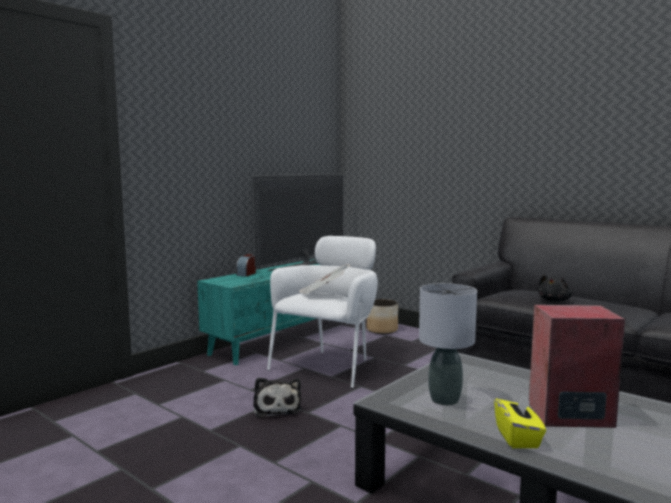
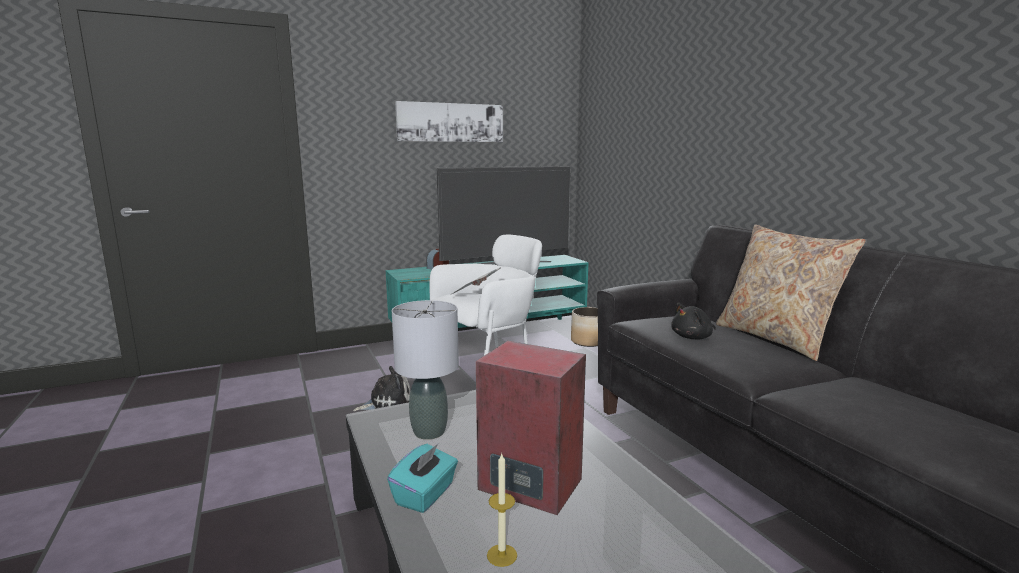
camera: 25 degrees right, 5 degrees up
(249, 132) = (450, 122): none -> picture
(276, 408) = (387, 404): plush toy -> plush toy turned 120 degrees counterclockwise
(518, 438) = (425, 495): yellow tissue box -> turquoise tissue box
(594, 296) = (776, 338): none -> beige pillow
(626, 457) = (502, 555): none -> candle

